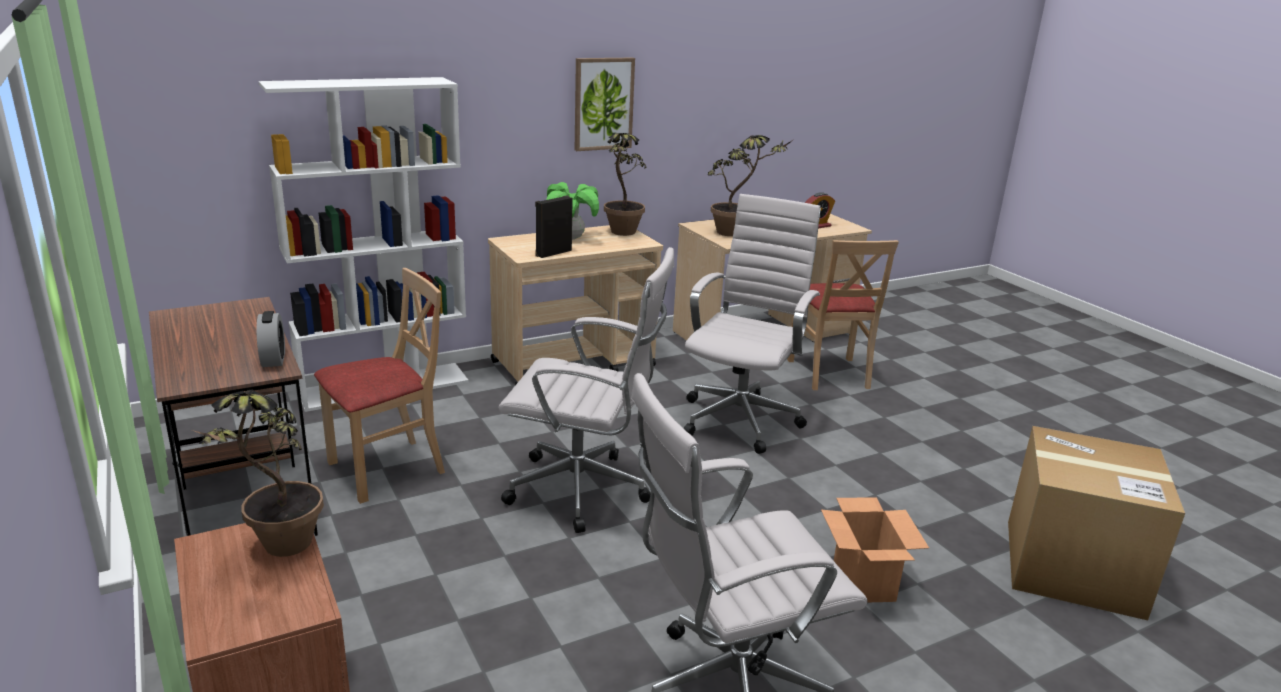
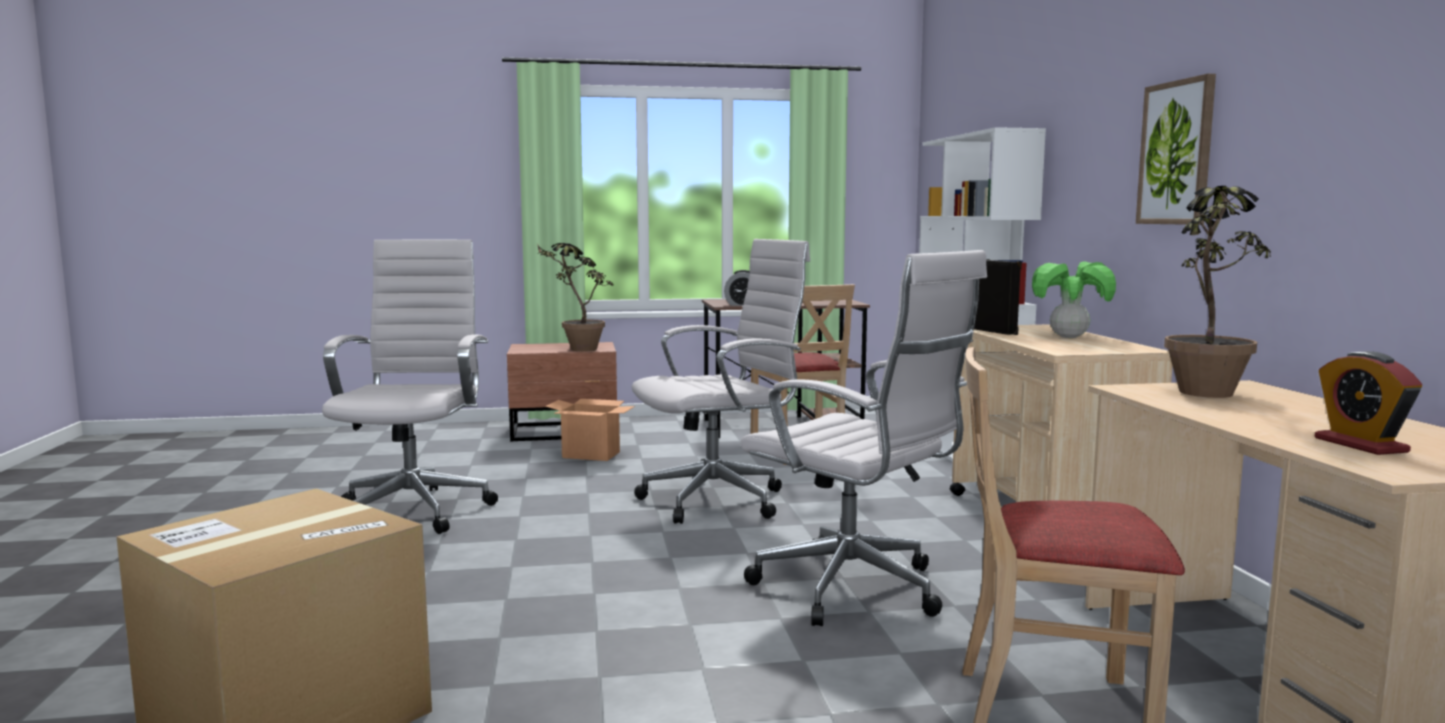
camera: 110 degrees right, 15 degrees down
(584, 491) = (720, 500): white office chair -> white office chair turned 150 degrees counterclockwise
(621, 234) = (1102, 348): potted plant -> none
(863, 581) = (456, 579): cardboard box -> cardboard box (592, 455)

